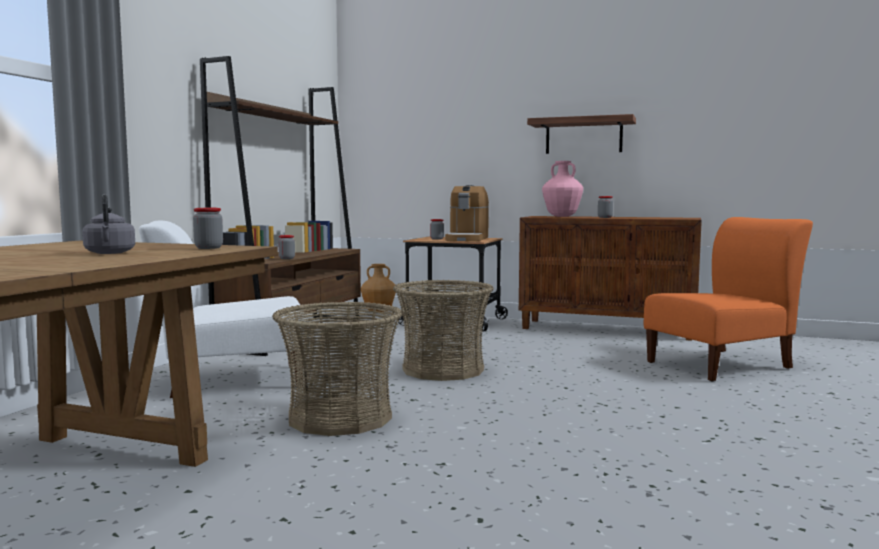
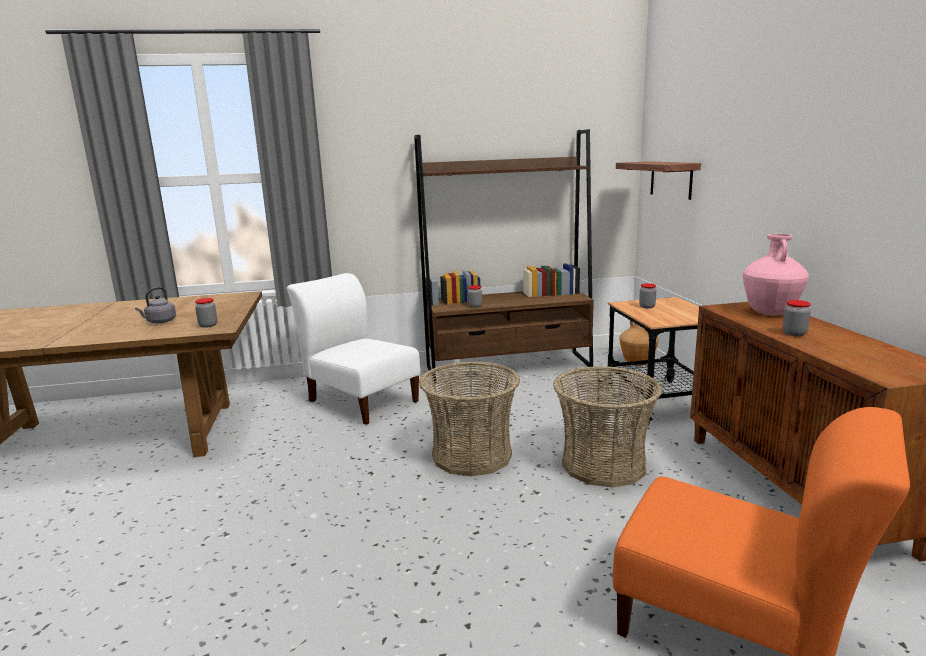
camera: 60 degrees right, 10 degrees up
(340, 417) = (307, 462): basket -> basket (604, 464)
(467, 239) = (674, 314): coffee machine -> none
(583, 136) = (837, 196): shelf -> shelf (671, 179)

